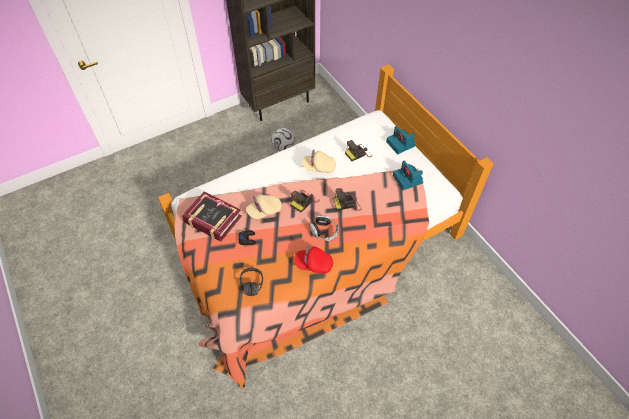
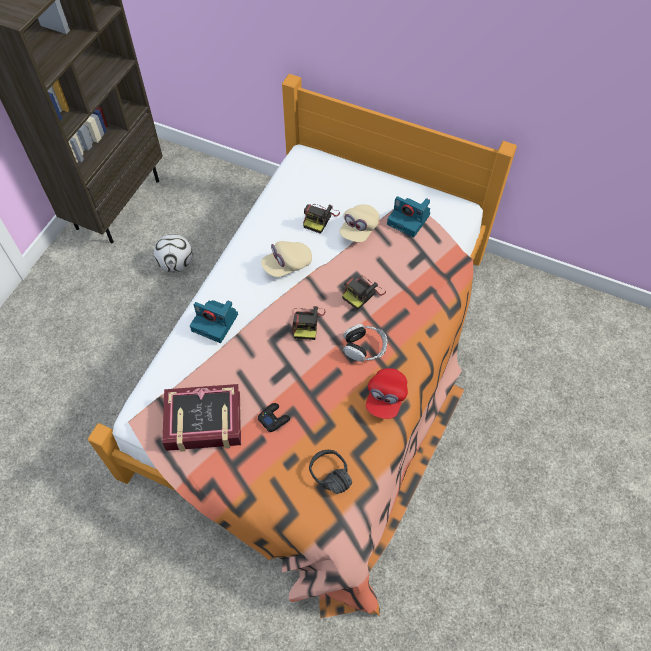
camera: 35 degrees left, 5 degrees up
(264, 211) = (265, 366): beige cap -> beige cap (359, 229)
(313, 264) = (385, 398): red cap -> red cap turned 45 degrees counterclockwise
(401, 144) = (362, 177): camera -> camera (216, 322)

